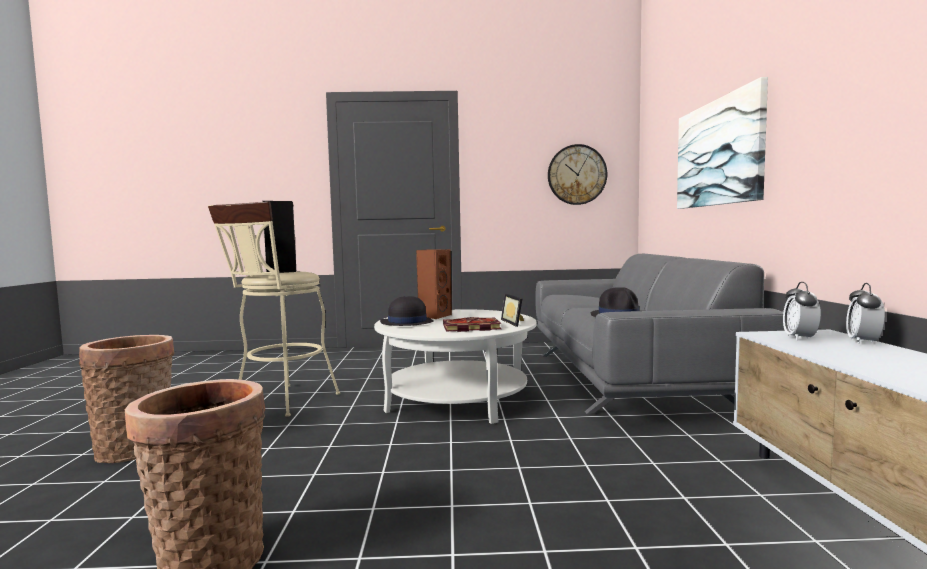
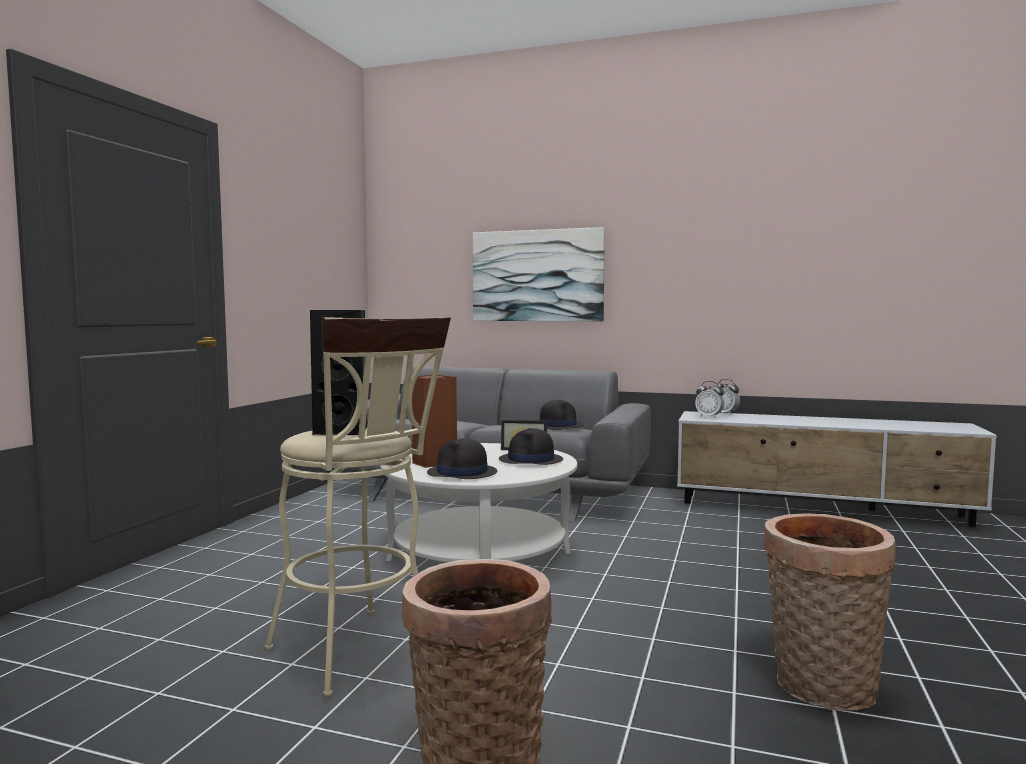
camera: 70 degrees left, 0 degrees up
(470, 327) = (531, 460): book -> black hat
(577, 174) = (328, 270): wall clock -> none

